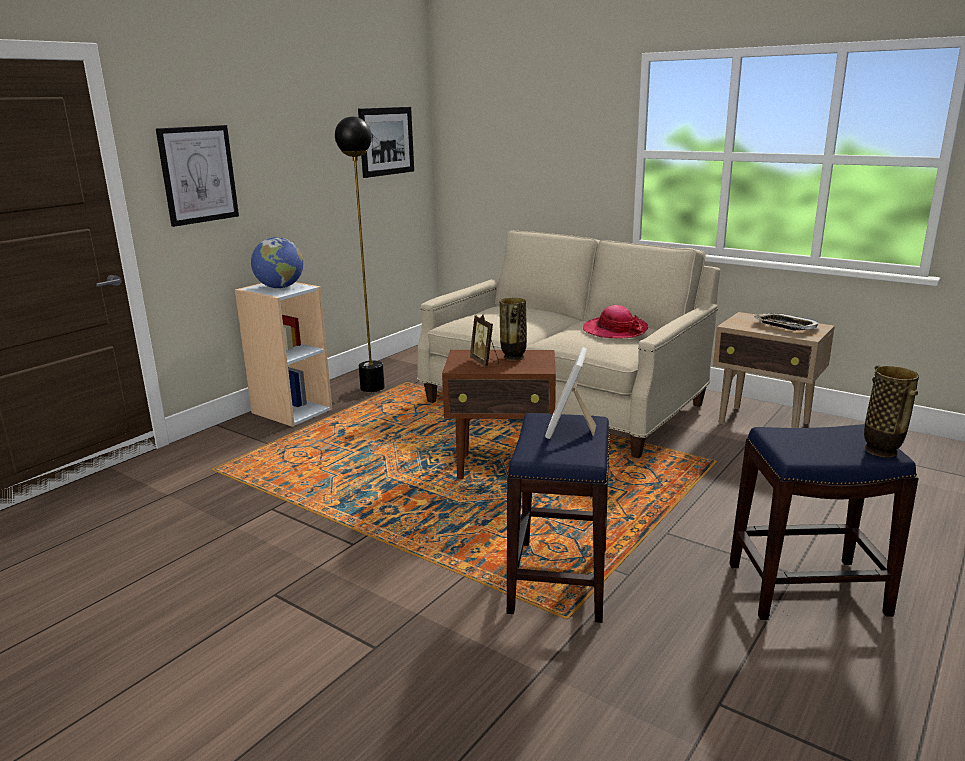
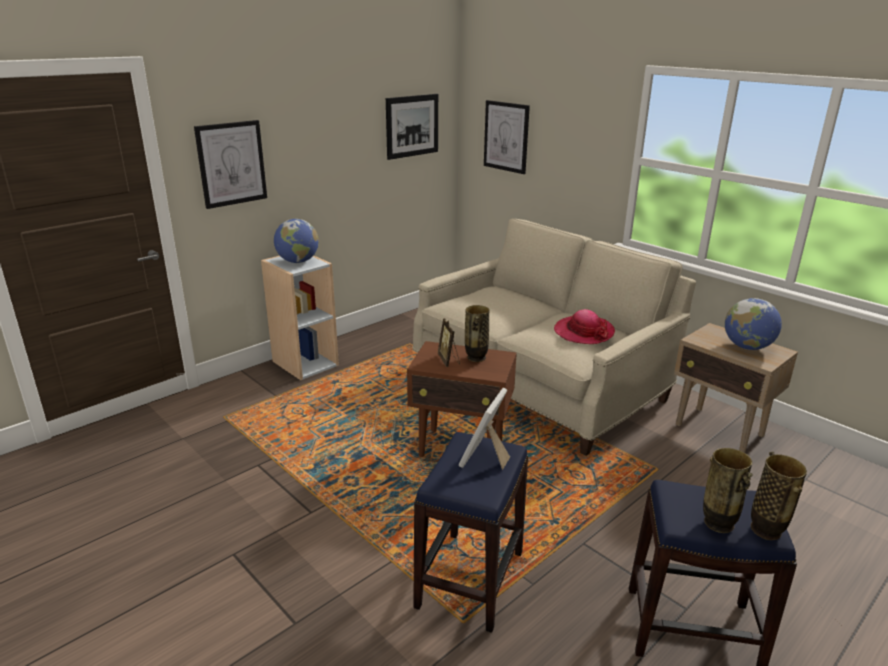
camera: 10 degrees right, 5 degrees up
(372, 388) = (379, 346): black floor lamp -> none
(490, 148) = (506, 136): none -> picture
(785, 326) = (747, 347): tray -> globe
(833, 452) = (718, 524): none -> vase

